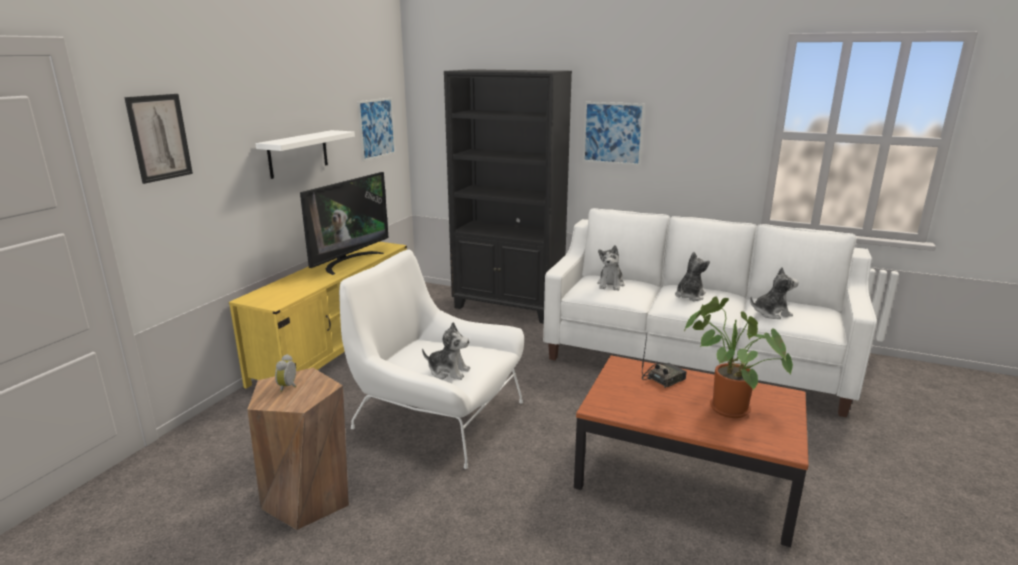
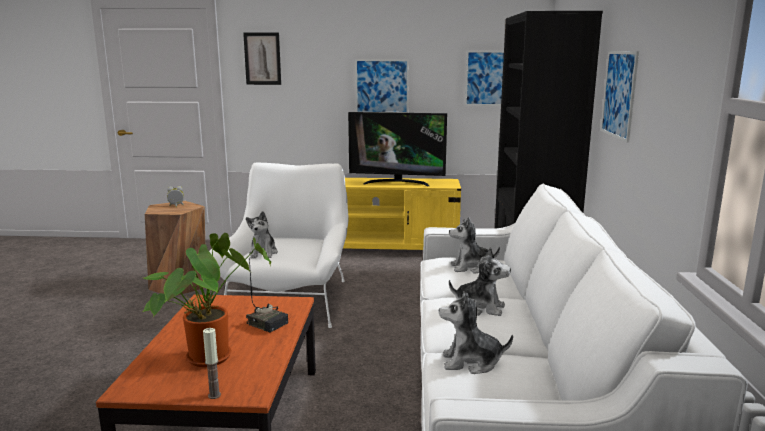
camera: 70 degrees right, 5 degrees down
(298, 154) = (382, 86): white shelf -> picture
(771, 313) = (471, 362): plush toy -> plush toy turned 120 degrees clockwise
(792, 409) = (214, 395): none -> candle

